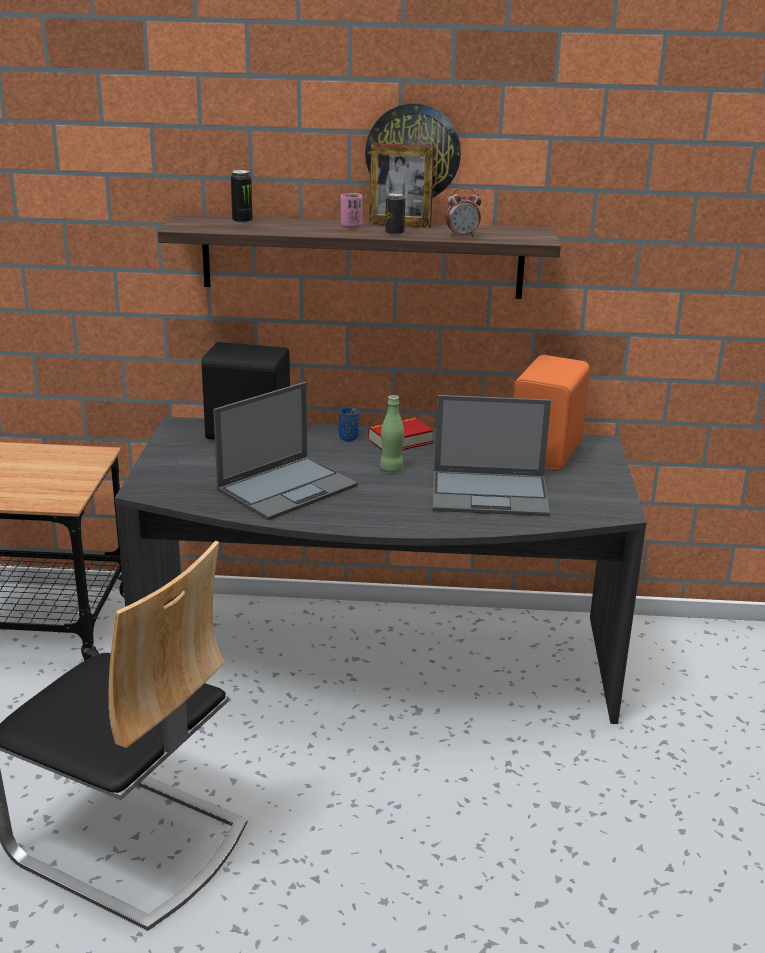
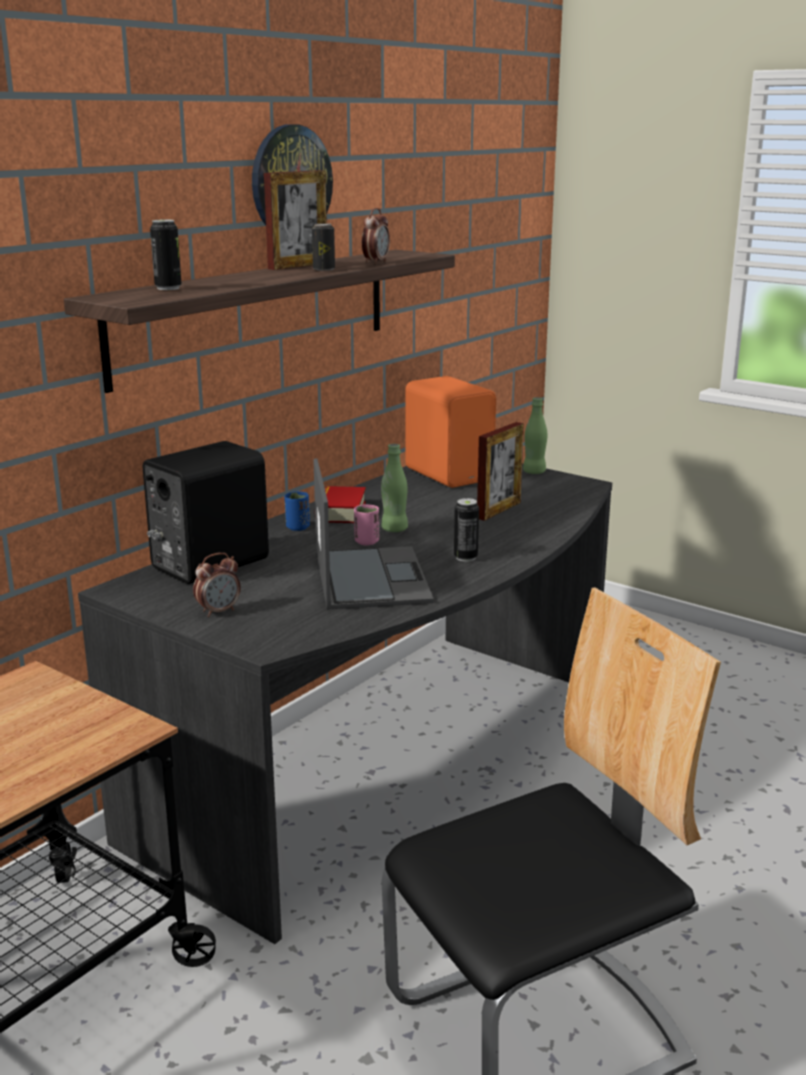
camera: 55 degrees left, 5 degrees down
(178, 461) = (218, 611): none -> alarm clock
(351, 226) = (270, 273): pink cup -> pink cup (366, 542)
(369, 508) = (465, 557): none -> can
(491, 494) = (499, 510): laptop -> picture frame
(613, 483) = (534, 472): none -> green bottle

